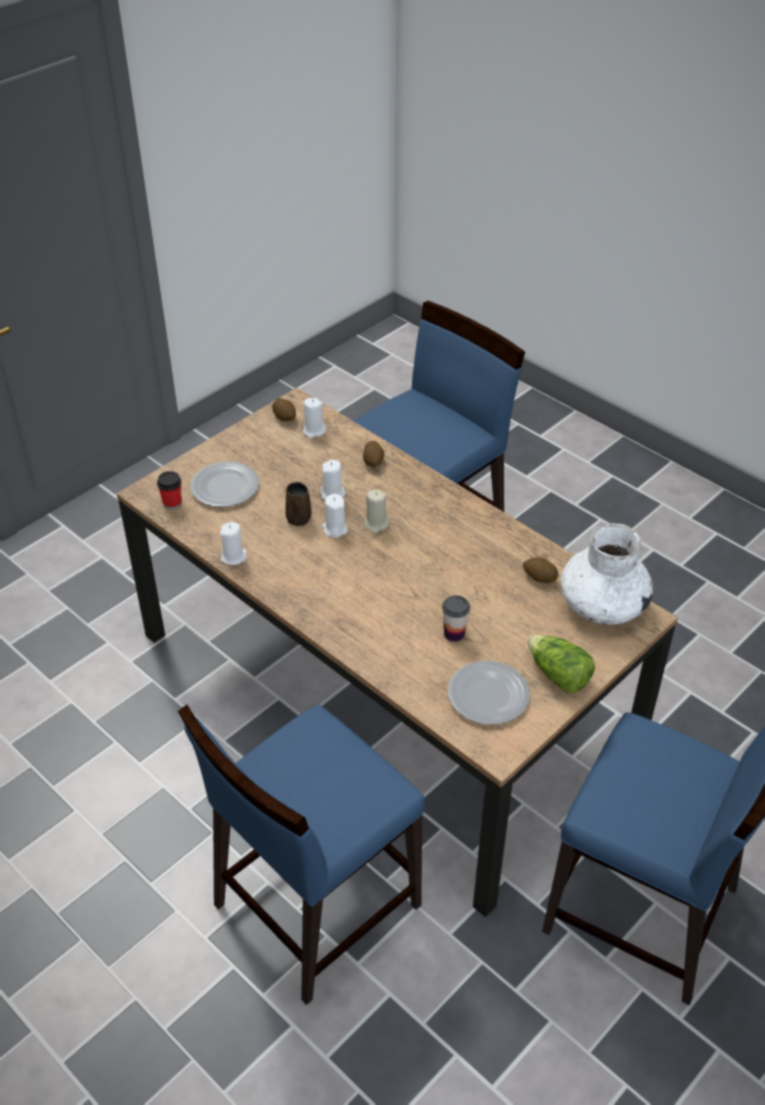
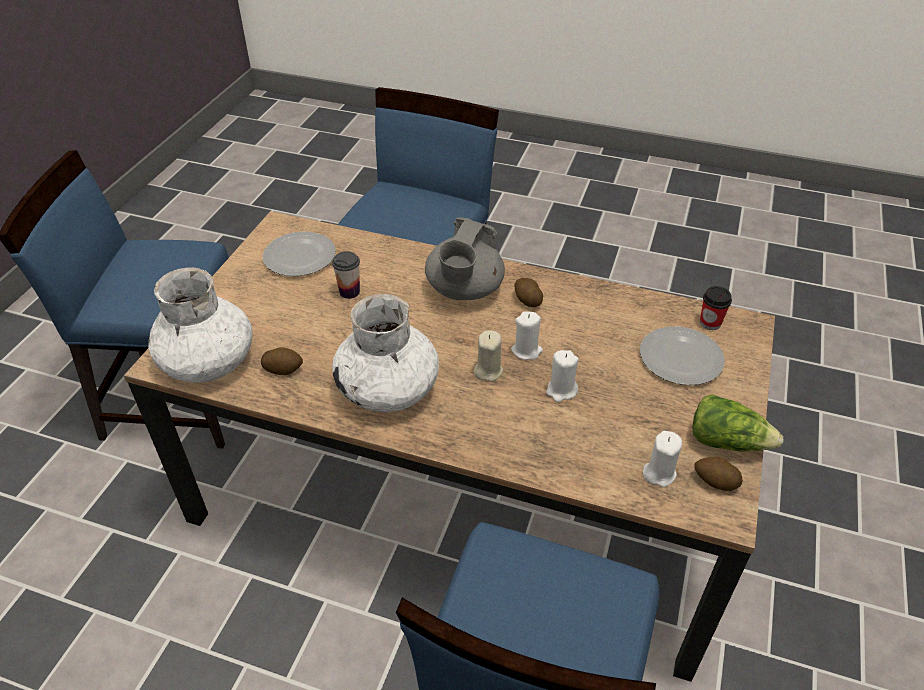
camera: 155 degrees right, 0 degrees up
(234, 557) = (598, 293): white candle -> none
(298, 517) = (574, 350): brown mug -> none
(347, 599) = (464, 290): none -> grey teapot
(373, 461) = (548, 452): potato -> potato (527, 300)
(461, 535) = (388, 389): none -> white vase
(558, 675) = (242, 287): lettuce -> lettuce (727, 441)

